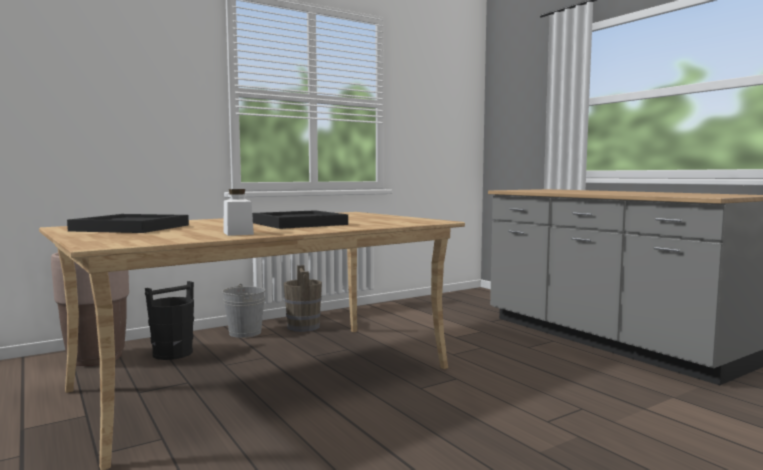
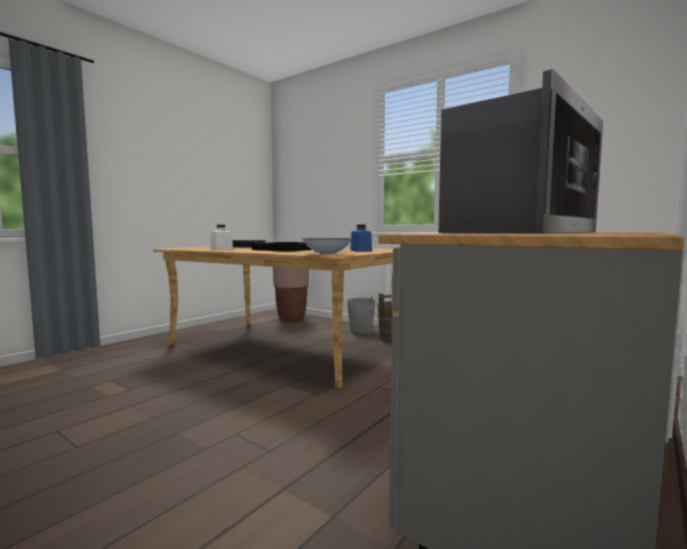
camera: 70 degrees right, 0 degrees up
(172, 353) = (309, 326): black bucket -> none
(369, 216) = (361, 250): none -> blue jar
(419, 221) = (326, 253): none -> bowl
(649, 193) = (520, 232): none -> microwave

